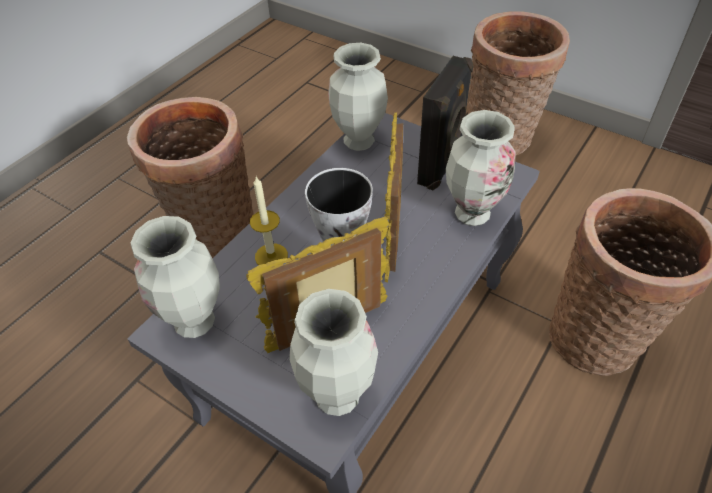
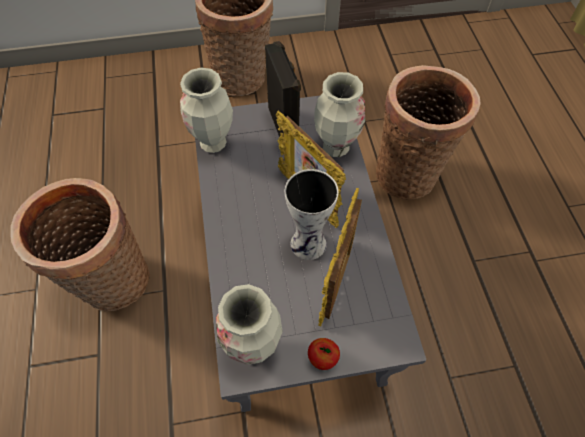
camera: 45 degrees left, 10 degrees up
(238, 381) = (322, 358): none -> apple
(271, 256) = (248, 265): candle -> none
(337, 397) = (384, 317): vase -> none

